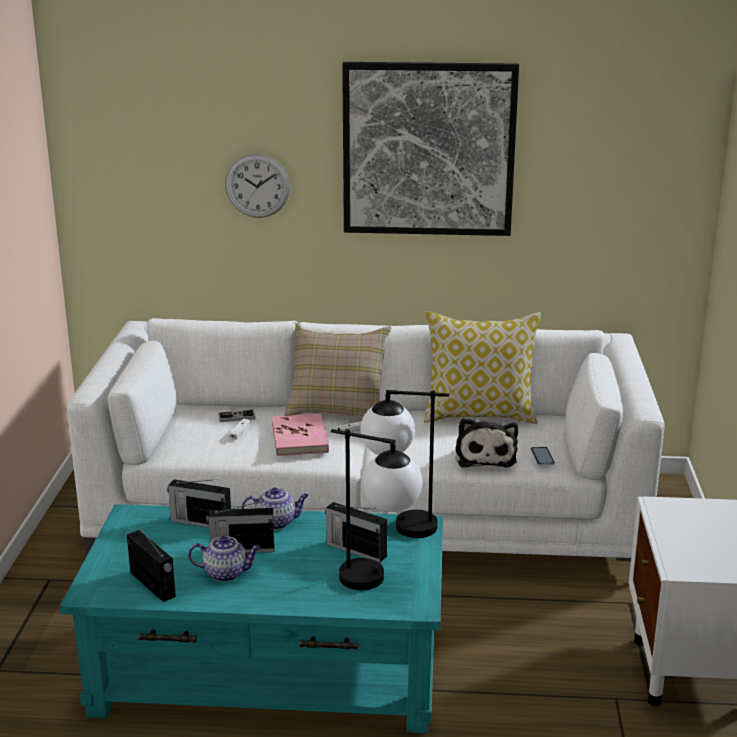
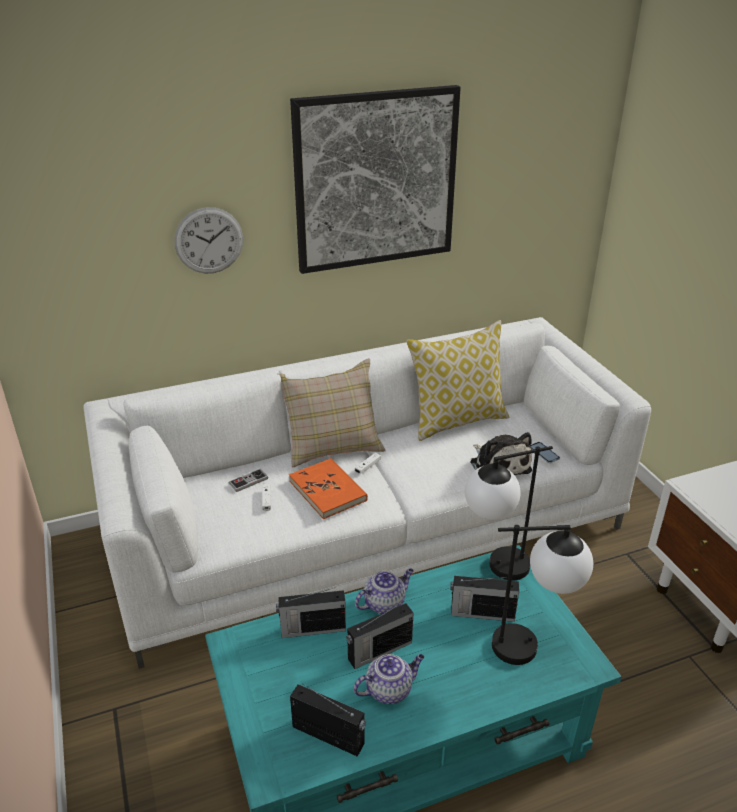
camera: 25 degrees left, 10 degrees up
(300, 438) = (328, 490): pink book -> orange book

